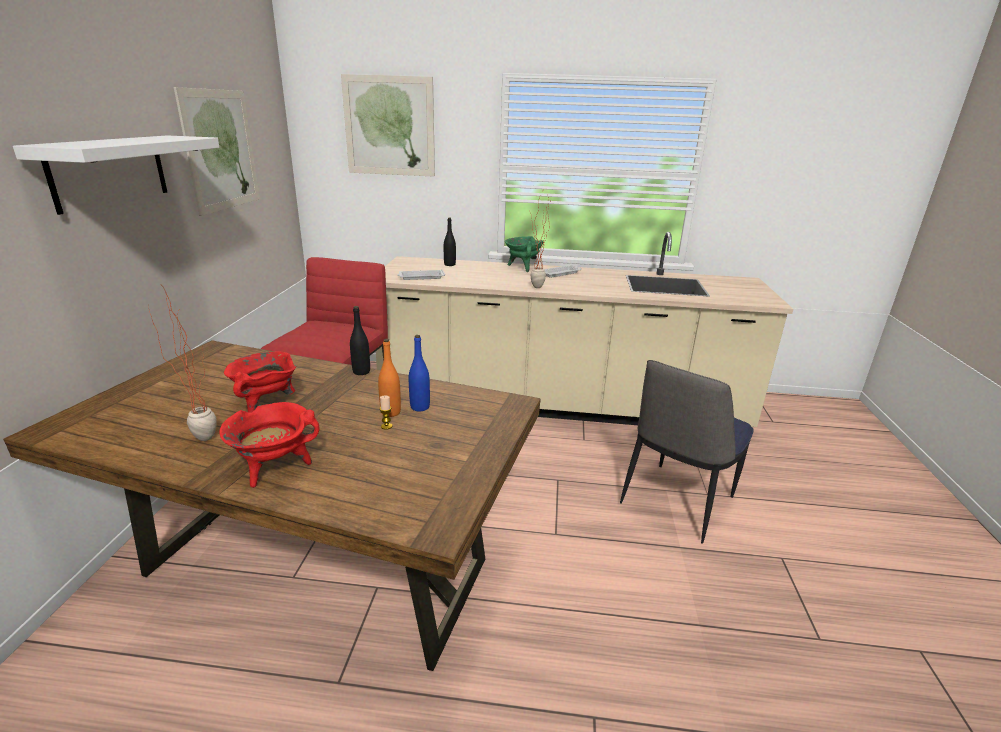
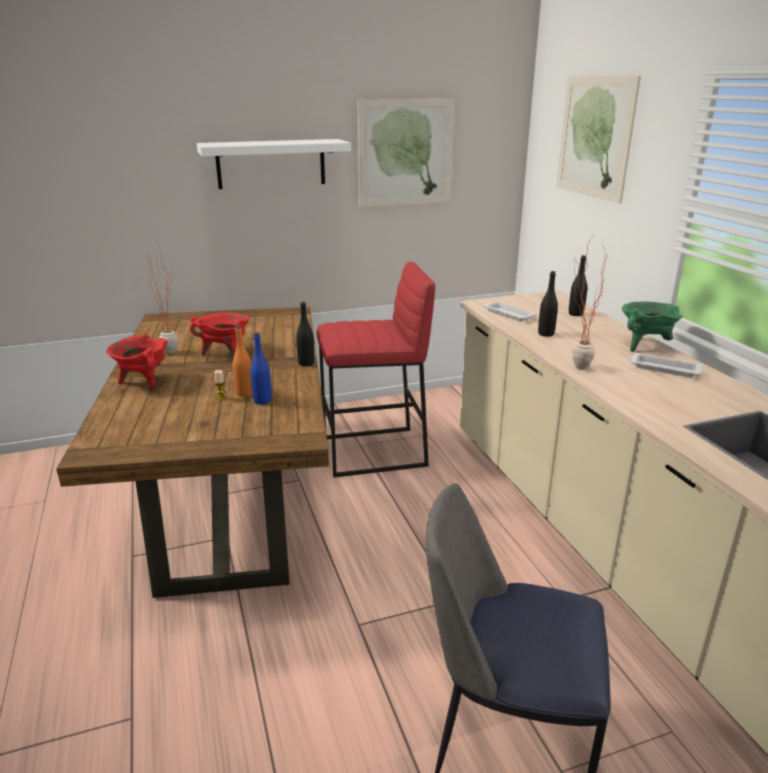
camera: 65 degrees right, 0 degrees up
(472, 279) = (546, 334): none -> black bottle

